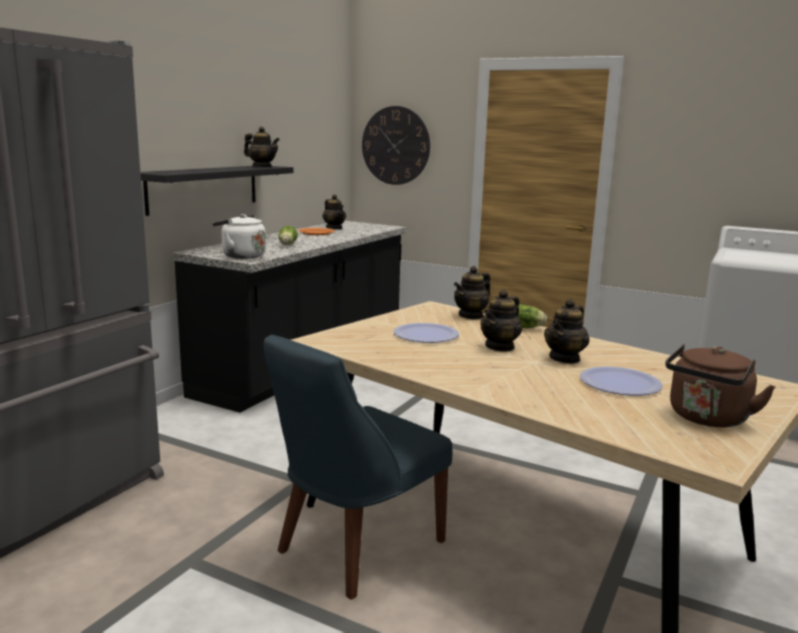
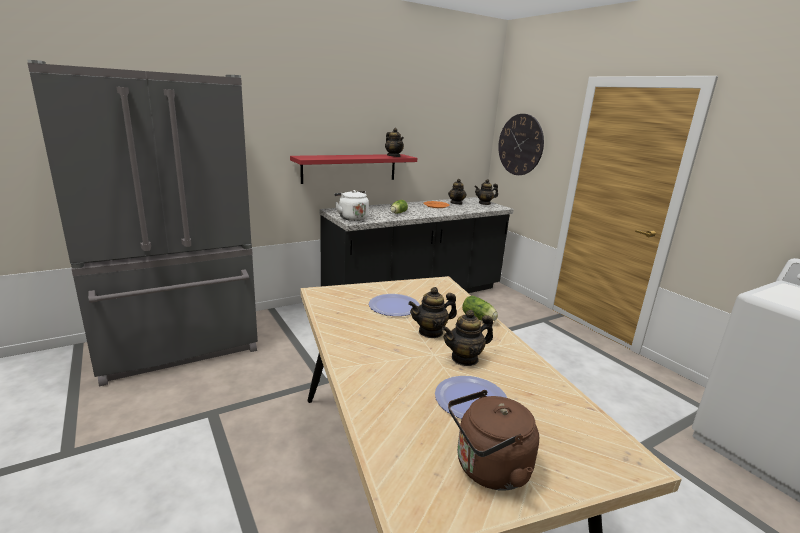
camera: 30 degrees right, 5 degrees up
(204, 188) = (349, 168): black shelf -> red shelf
(355, 548) = (302, 444): blue chair -> none
(471, 316) = (456, 297): teapot -> teapot (484, 203)

